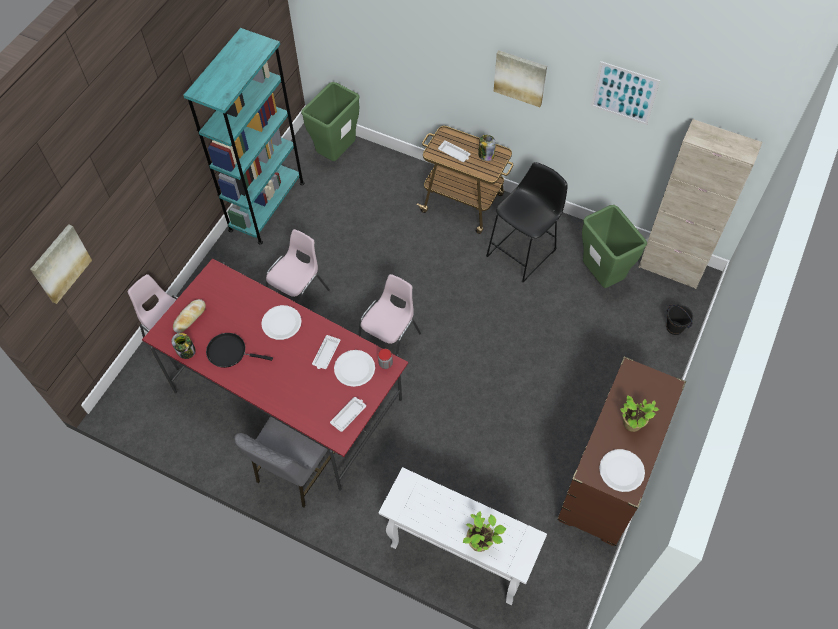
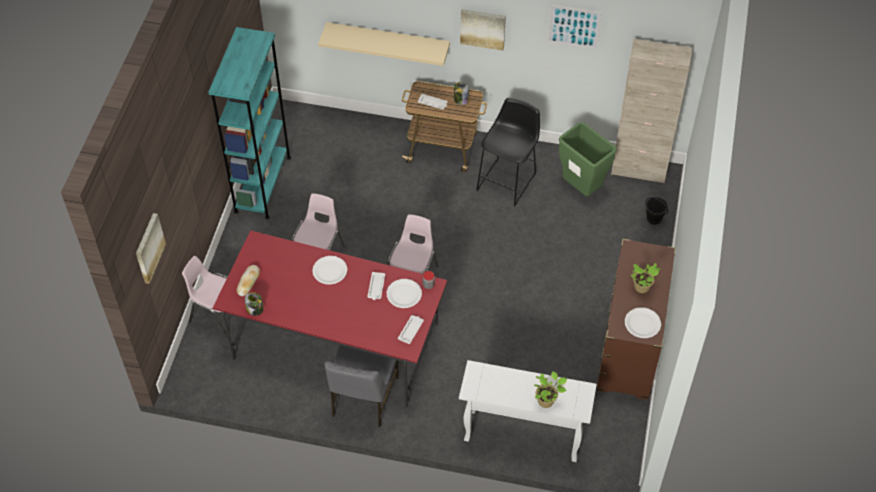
camera: 15 degrees left, 5 degrees down
(230, 352) = (293, 302): black frying pan -> none
(337, 153) = (313, 125): green trash can -> none
(418, 74) = (388, 40): none -> beige shelf

